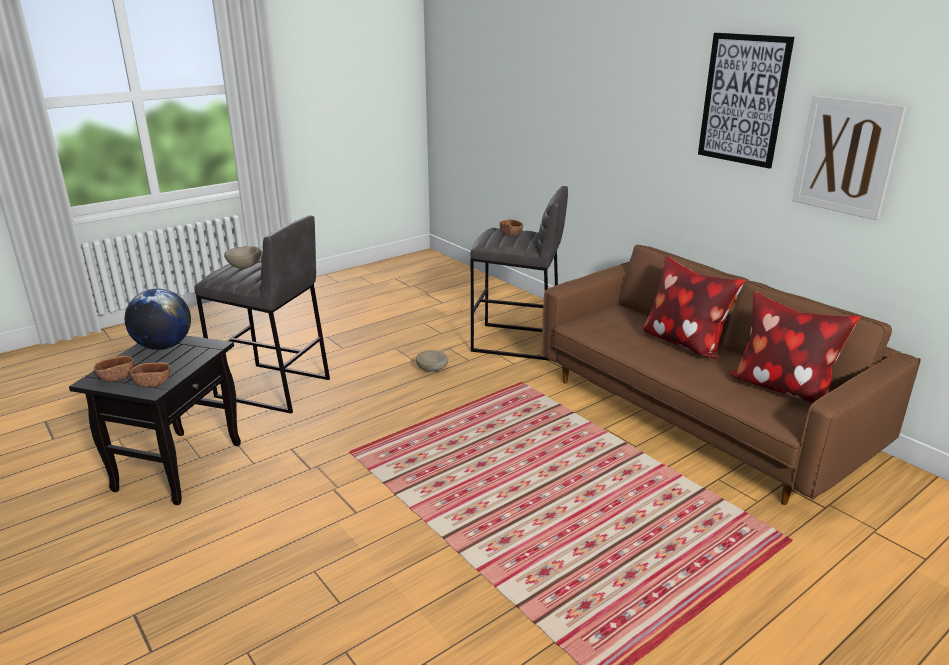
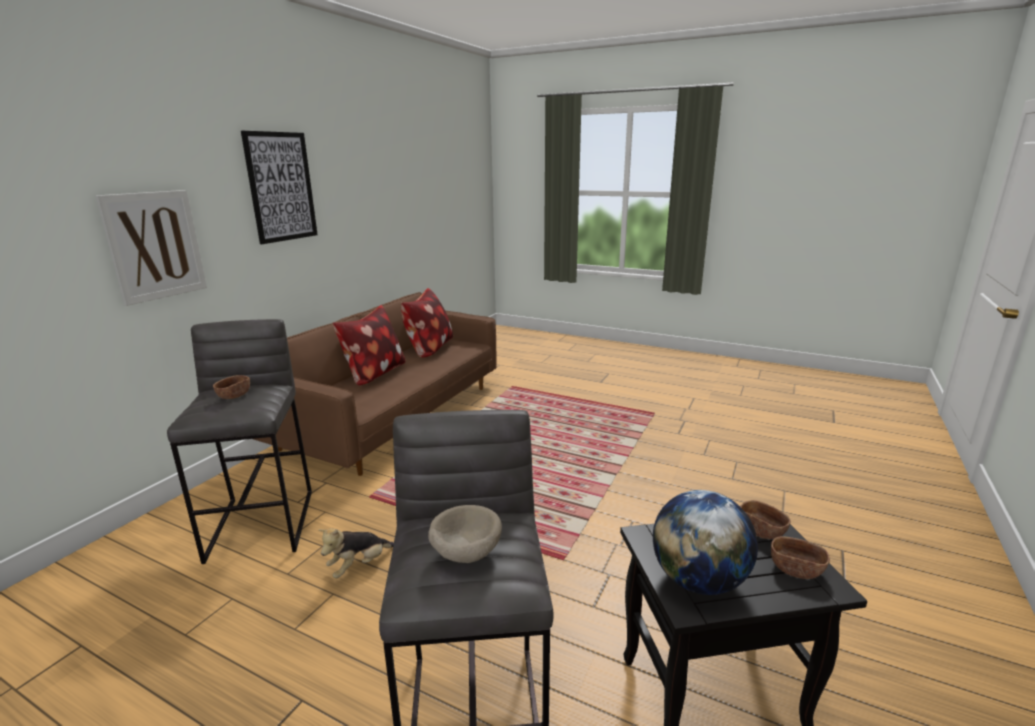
camera: 115 degrees left, 5 degrees down
(432, 370) = (359, 566): beige bowl -> plush toy
(846, 156) = (352, 211): picture -> picture (155, 245)

